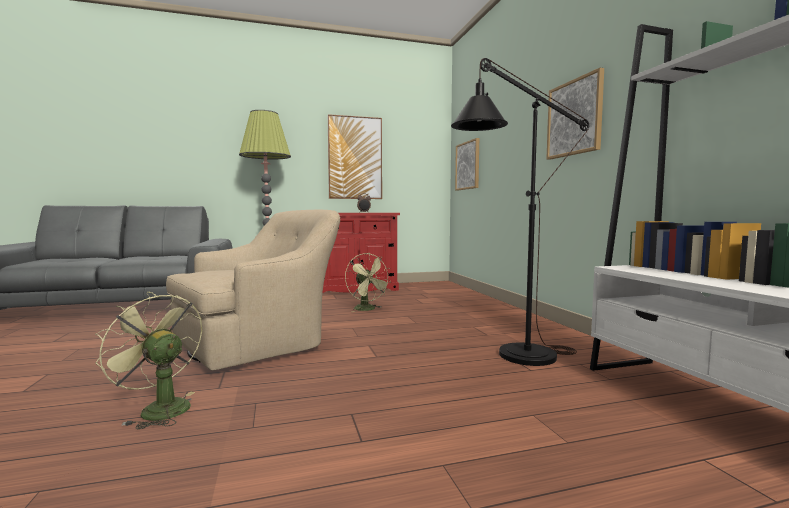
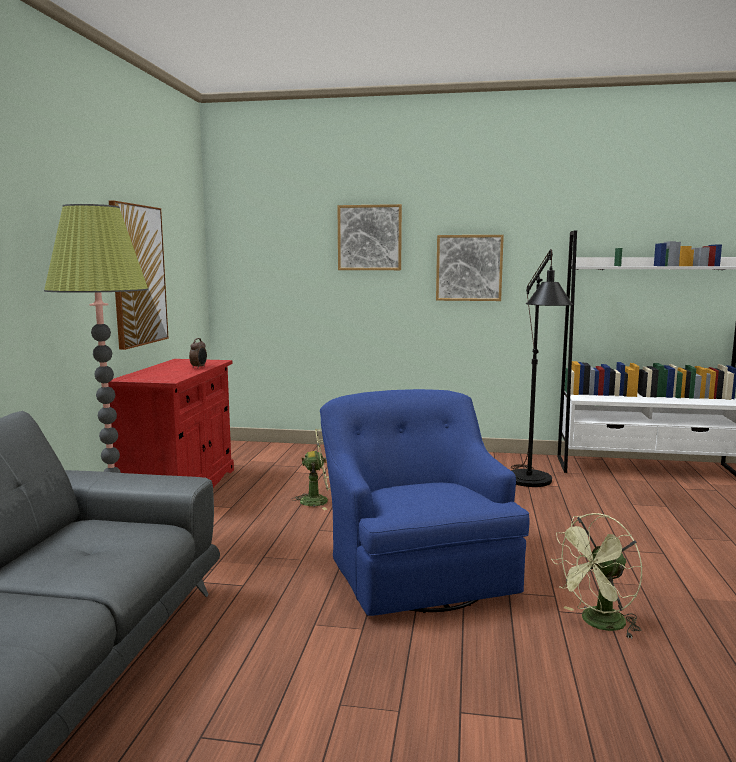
camera: 65 degrees left, 5 degrees up
(260, 342) = (416, 569): beige armchair -> blue armchair
(468, 165) = (265, 285): picture -> picture (369, 237)

